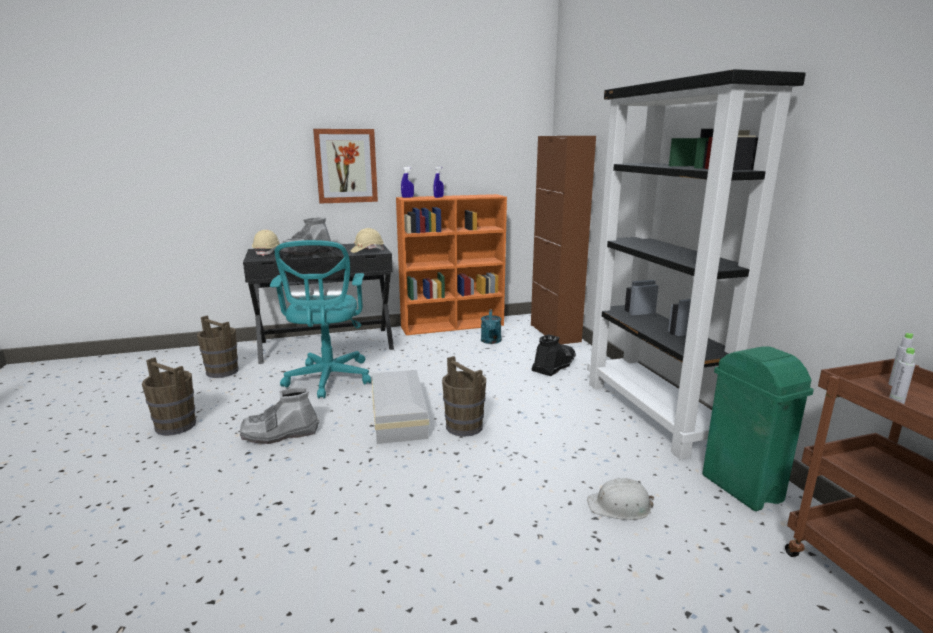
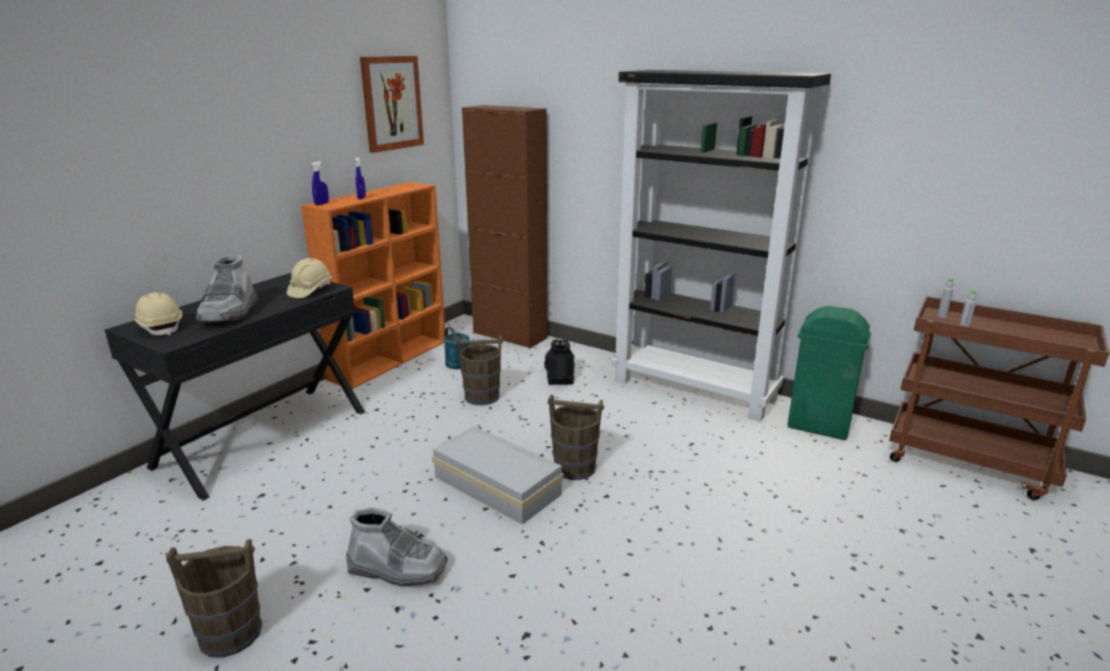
camera: 40 degrees left, 5 degrees up
(222, 371) = (161, 534): brown bucket -> brown bucket (481, 397)
(279, 434) = (398, 568): grey boot -> grey boot turned 105 degrees counterclockwise
(328, 380) = (346, 480): turquoise office chair -> none
(346, 166) = (230, 170): picture -> picture (392, 103)
(620, 506) = (776, 478): white hard hat -> none

